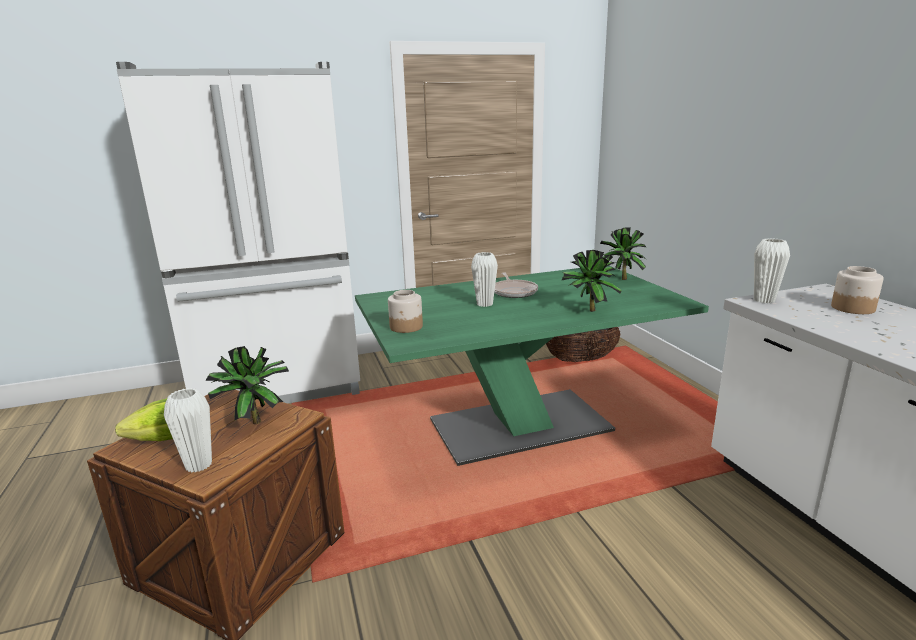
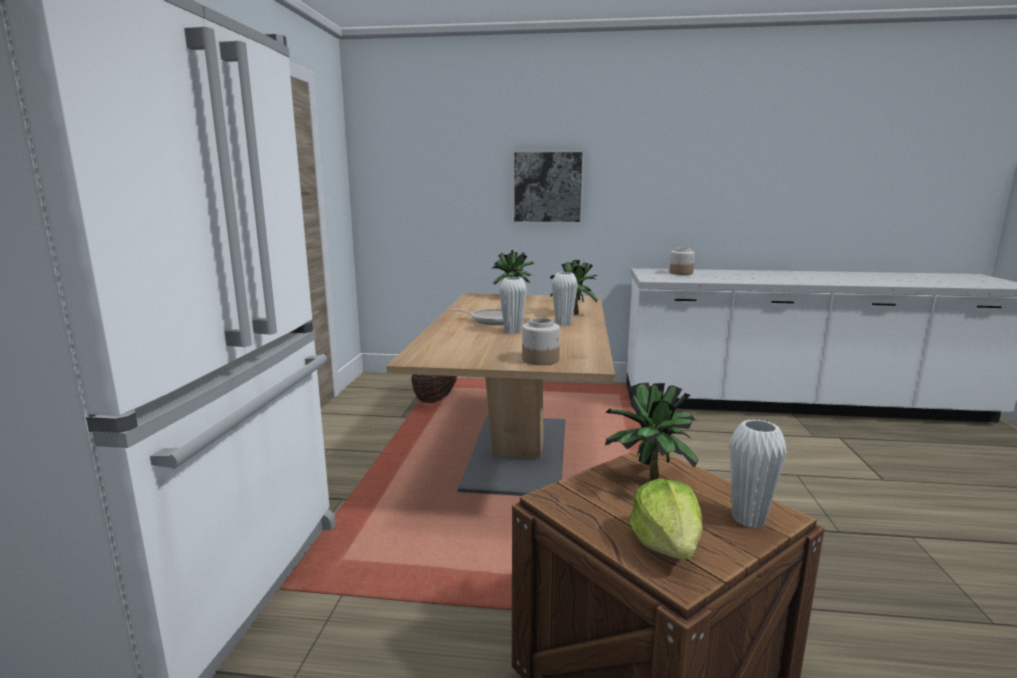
camera: 65 degrees left, 5 degrees down
(520, 426) = (518, 453): green dining table -> brown dining table
(747, 153) = (547, 187): none -> picture
(764, 300) = (651, 278): white vase -> white vase (563, 323)

